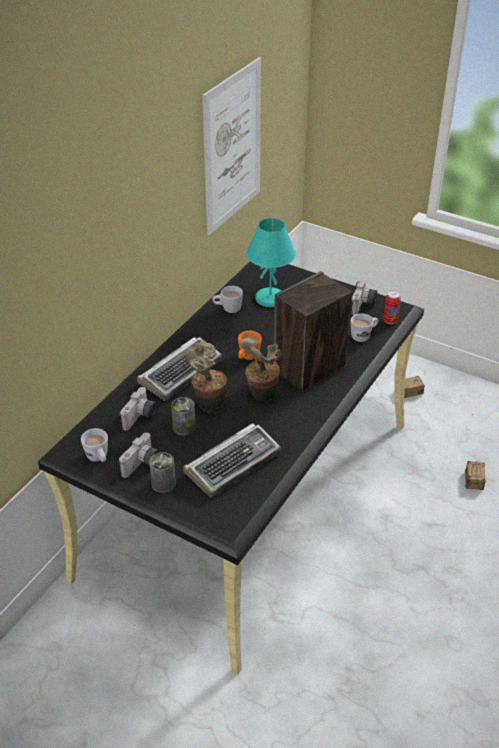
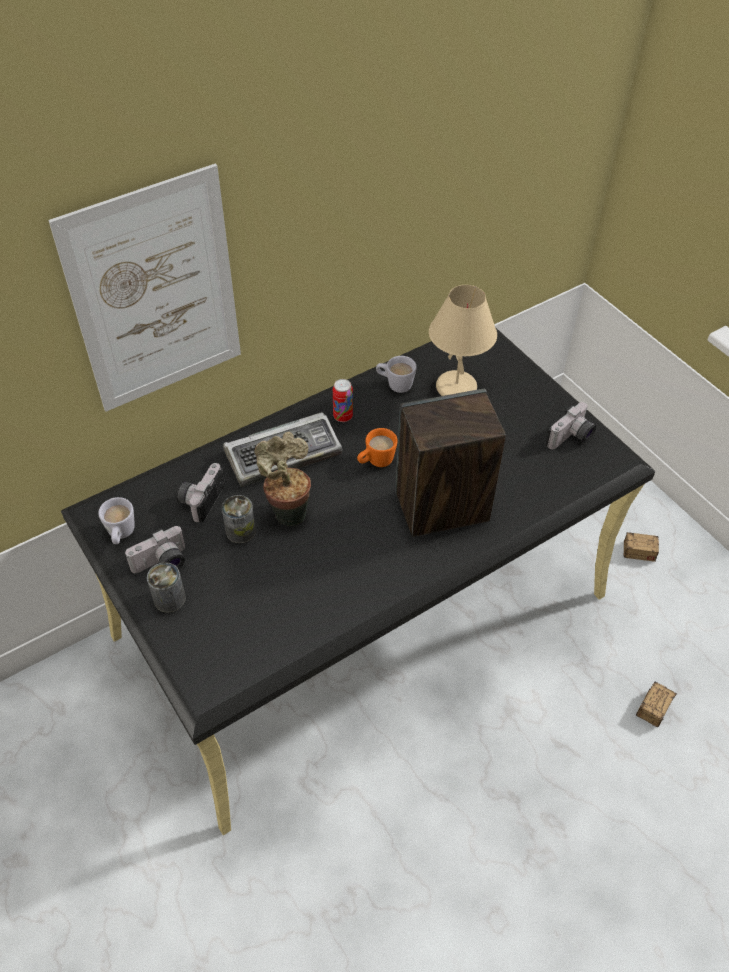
camera: 25 degrees right, 10 degrees up
(141, 418) = (200, 498): camera -> camera turned 150 degrees clockwise
(232, 147) = (456, 172): picture -> picture (156, 294)
(233, 463) = (265, 606): keyboard -> none
(261, 396) = (358, 523): potted plant -> none
(271, 299) = (457, 388): turquoise table lamp -> beige table lamp
(363, 336) = (543, 484): white mug -> none
(390, 321) = (593, 474): can -> can (343, 416)

